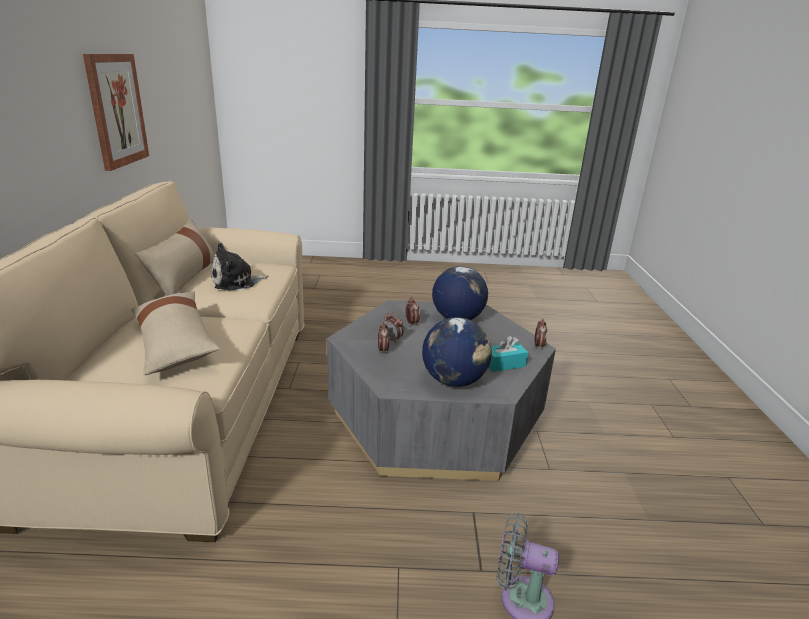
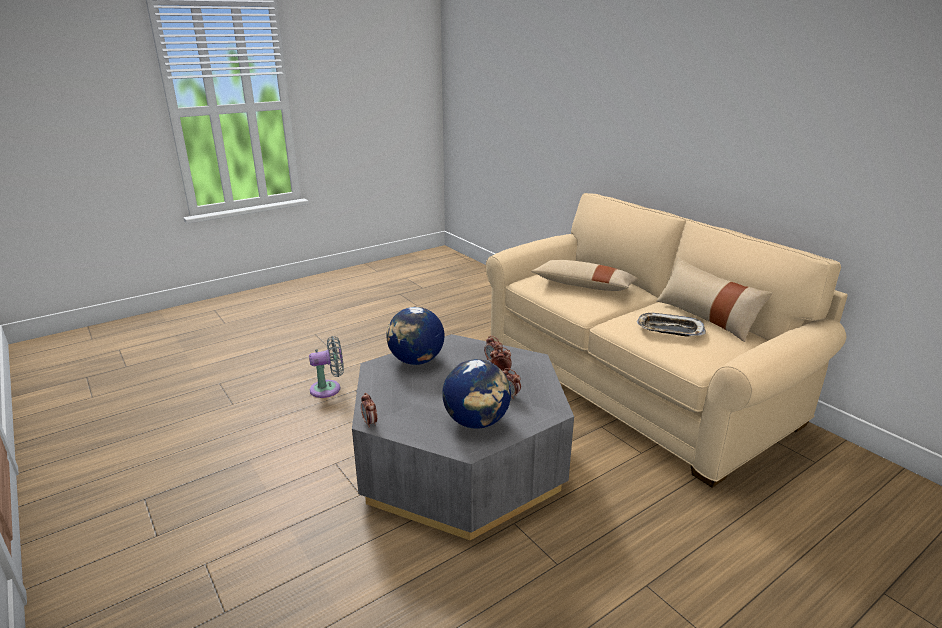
camera: 145 degrees right, 0 degrees up
(116, 110) = (856, 173): picture -> none
(236, 282) = (669, 330): plush toy -> tray
(504, 364) = (389, 389): turquoise tissue box -> none

